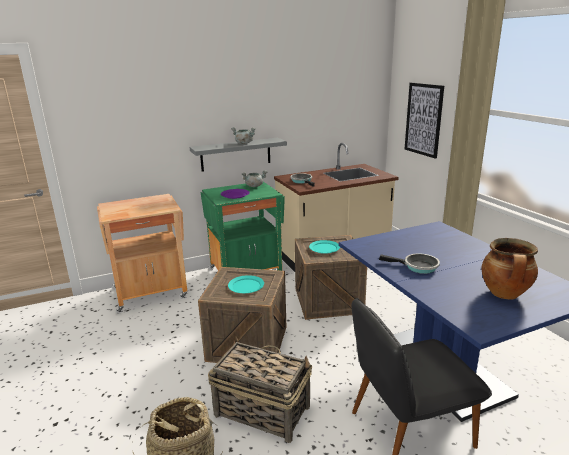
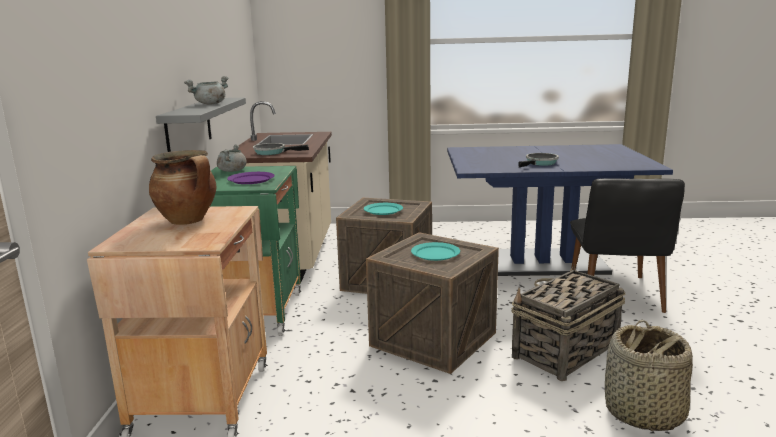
camera: 65 degrees left, 5 degrees down
(423, 119) = (324, 64): picture -> none
(505, 294) = (604, 155): cooking pot -> cooking pot (189, 221)

